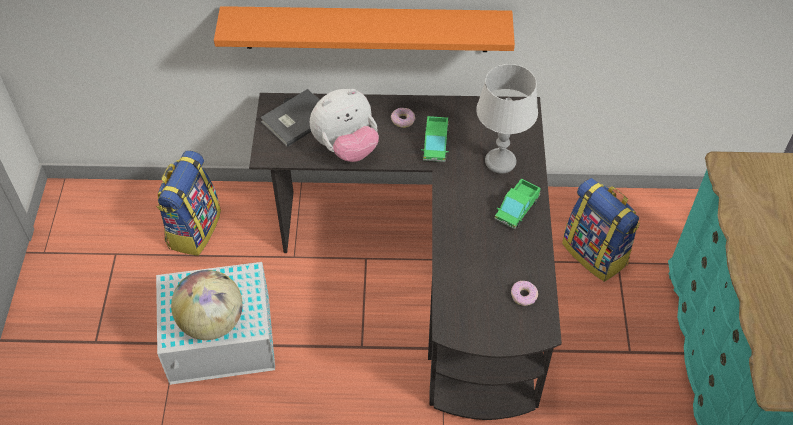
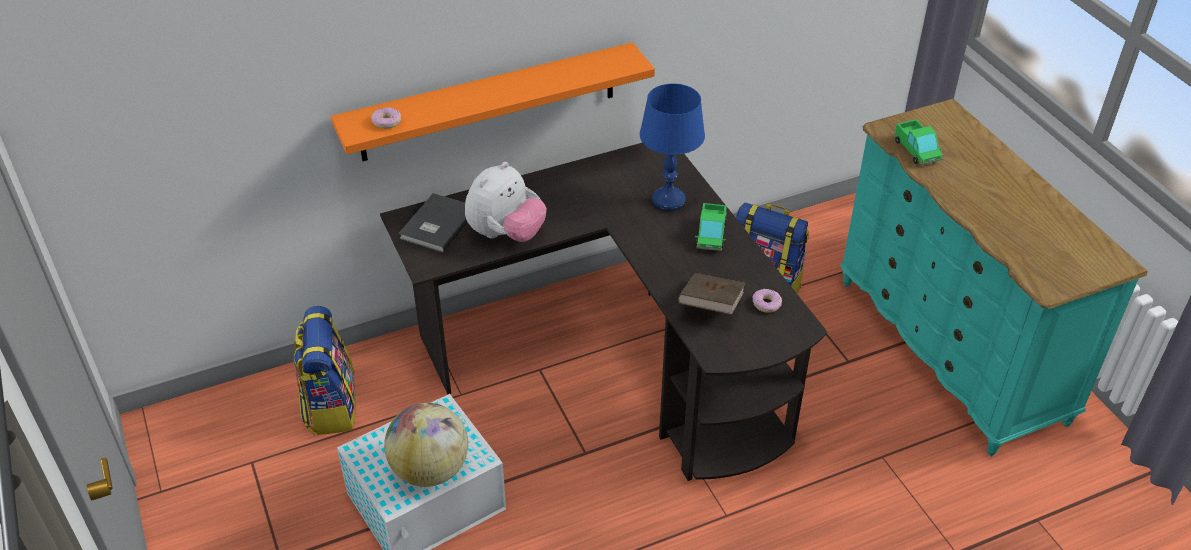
camera: 25 degrees left, 10 degrees down
(403, 120) = (548, 193): donut -> donut (387, 122)
(435, 145) = (595, 205): toy truck -> toy truck (916, 150)
(474, 279) = (710, 306): none -> brown book
(500, 162) = (668, 200): grey table lamp -> blue table lamp

